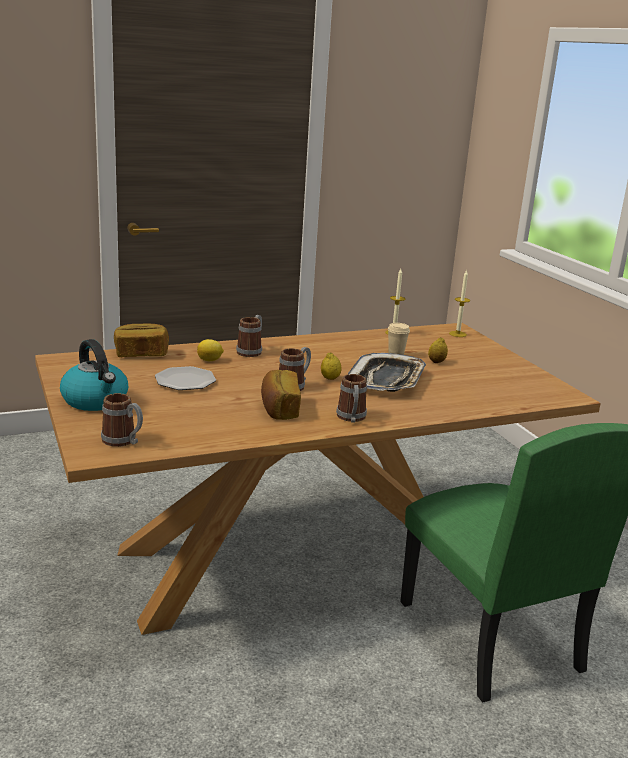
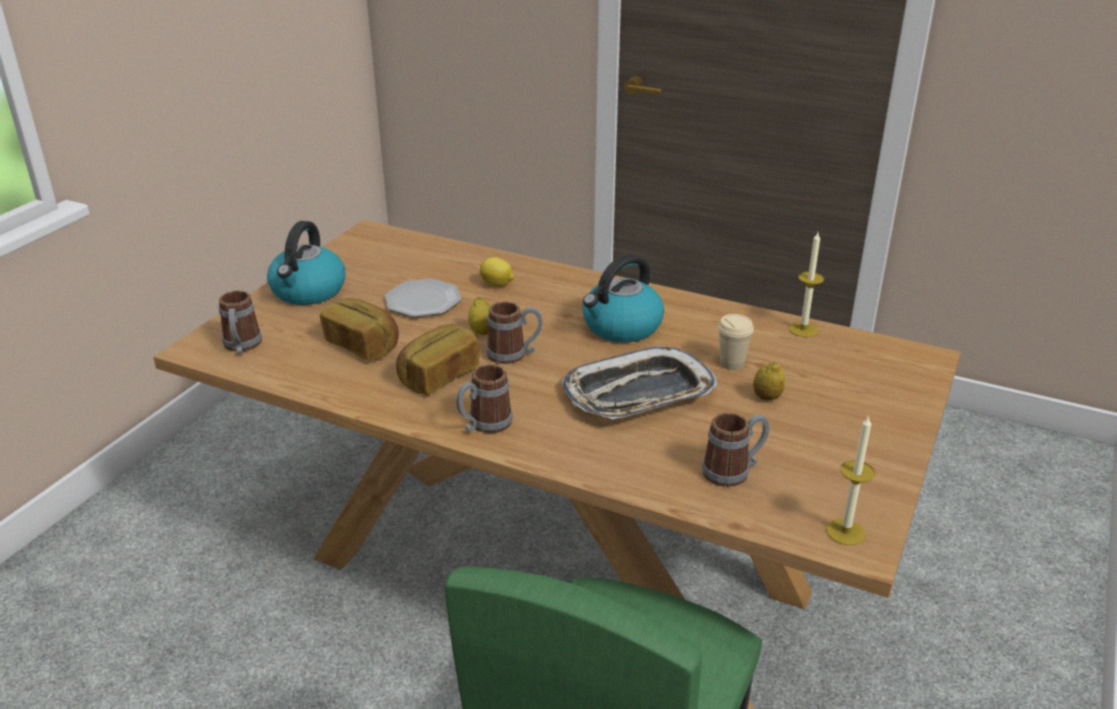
camera: 50 degrees right, 10 degrees up
(141, 354) = (449, 251): bread -> bread (363, 345)
(251, 351) = (564, 289): mug -> mug (733, 471)
(317, 357) = (621, 327): none -> kettle
(330, 378) = (574, 362): lemon -> lemon (482, 332)
(457, 334) = (904, 367): candle -> candle (845, 532)

